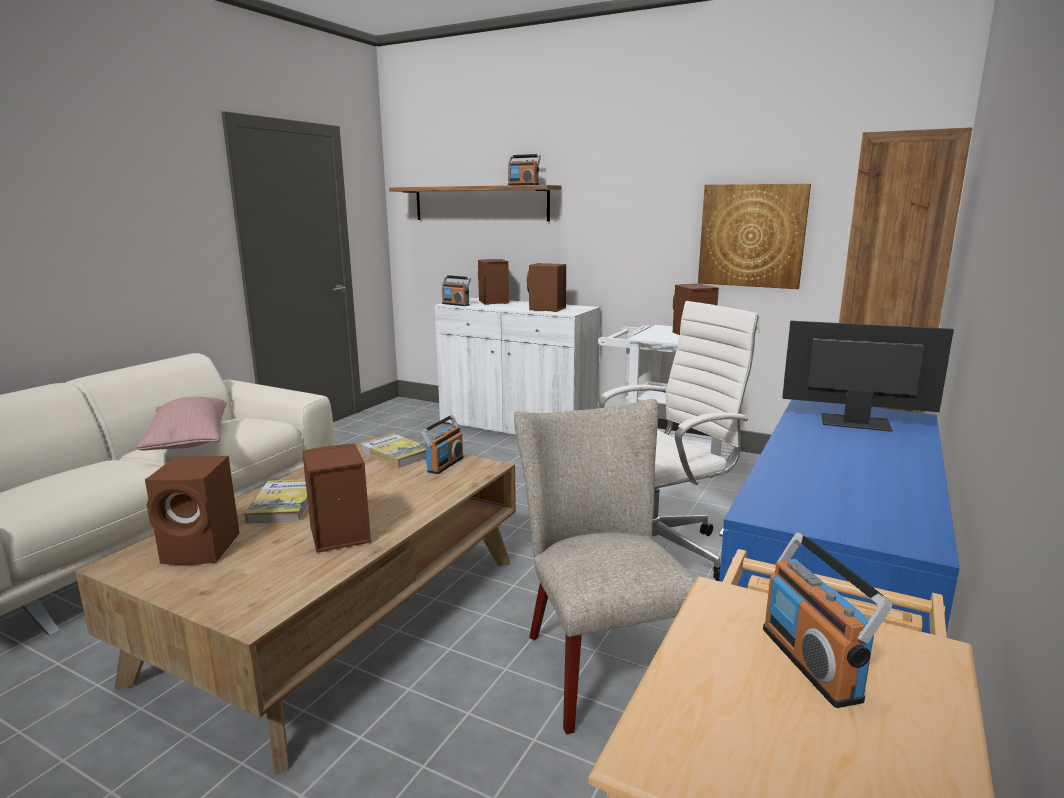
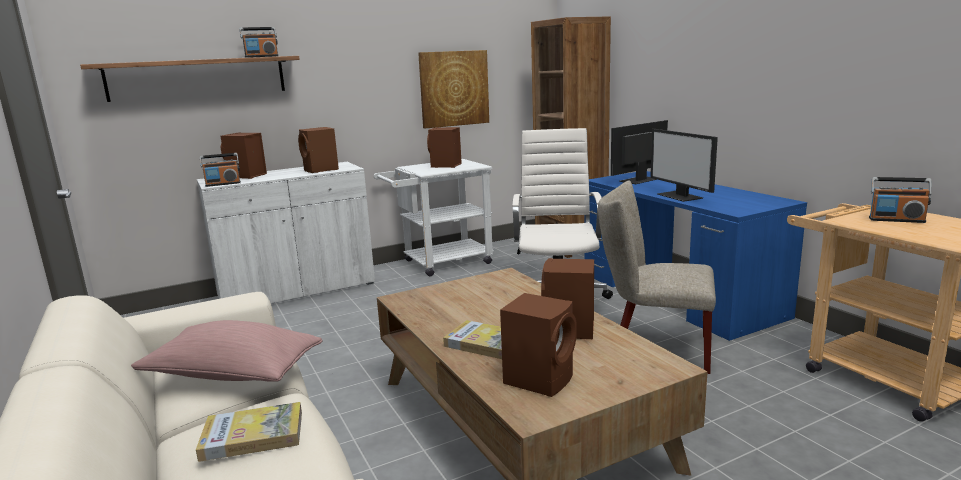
camera: 55 degrees left, 0 degrees up
(395, 454) = (433, 295): book -> book (253, 435)
(445, 464) = (482, 284): radio -> none
(797, 461) = (680, 196): none -> monitor

